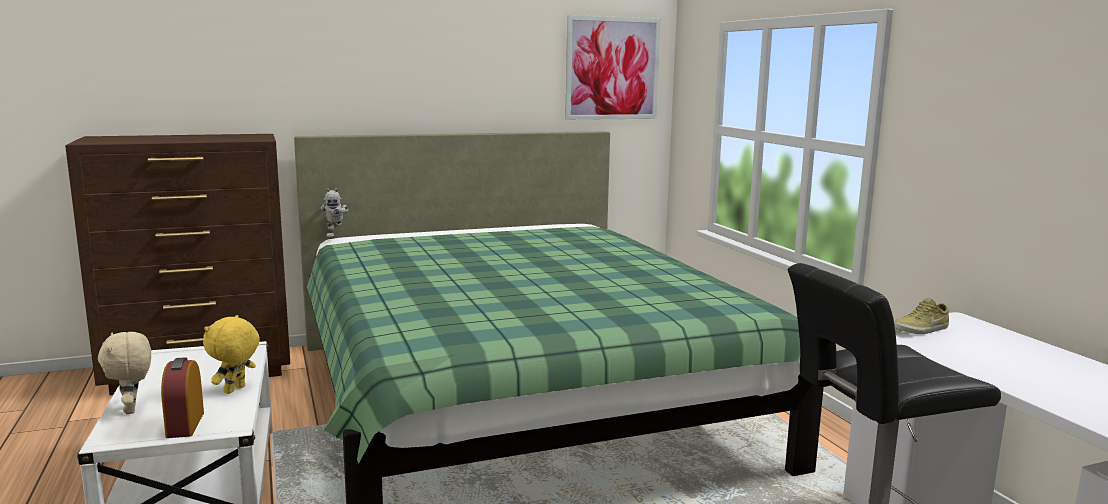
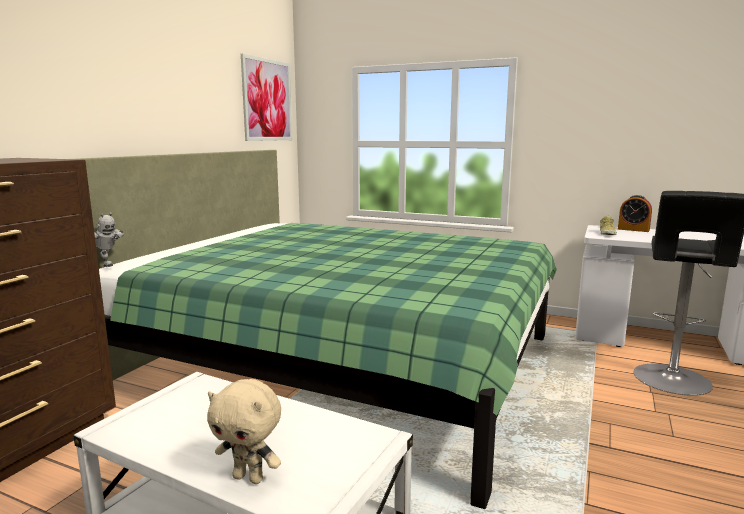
camera: 45 degrees left, 0 degrees up
(185, 424) = (342, 458): alarm clock -> alarm clock (633, 229)
(235, 390) = (295, 414): yellow plush toy -> none

